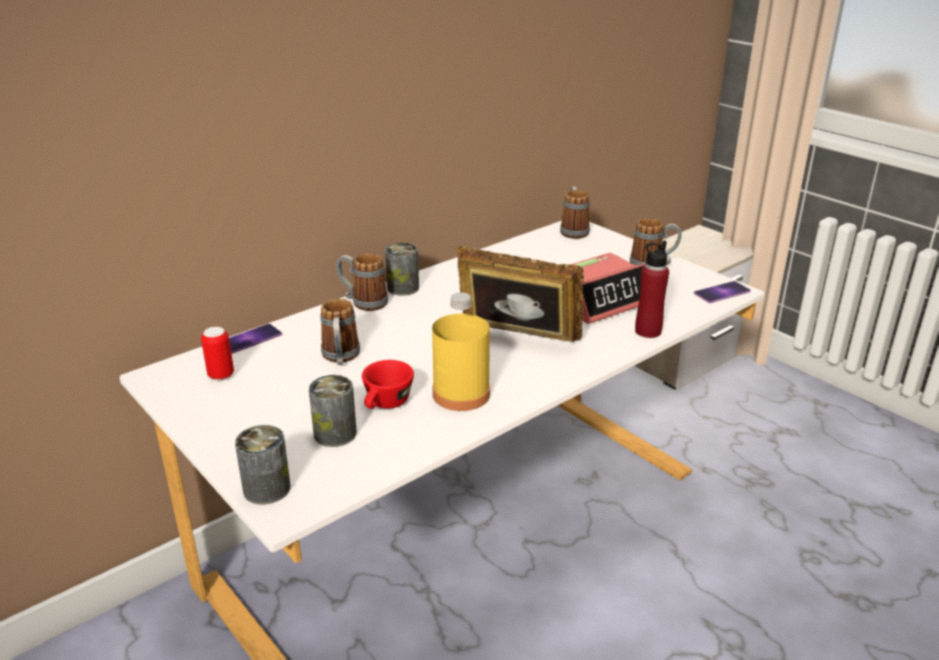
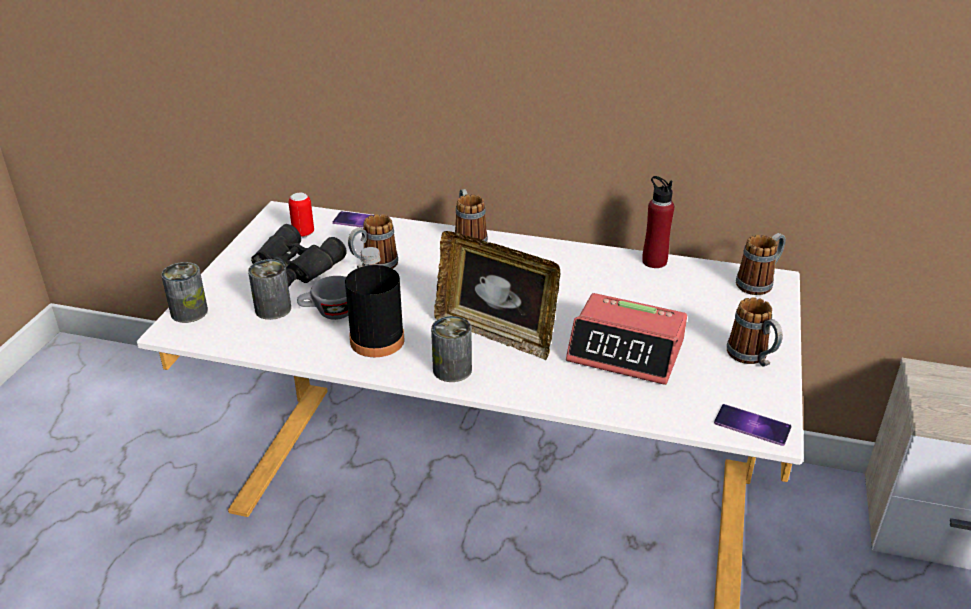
camera: 55 degrees right, 5 degrees up
(279, 401) = (292, 269): none -> black binoculars
(386, 405) = (329, 313): red cup -> grey cup
(403, 288) = (514, 245): can -> can (452, 369)
(461, 394) = (377, 340): yellow bottle -> black bottle
(517, 338) = (496, 333): picture frame -> picture frame turned 135 degrees clockwise
(647, 331) = (599, 401): red bottle -> red bottle (654, 261)

